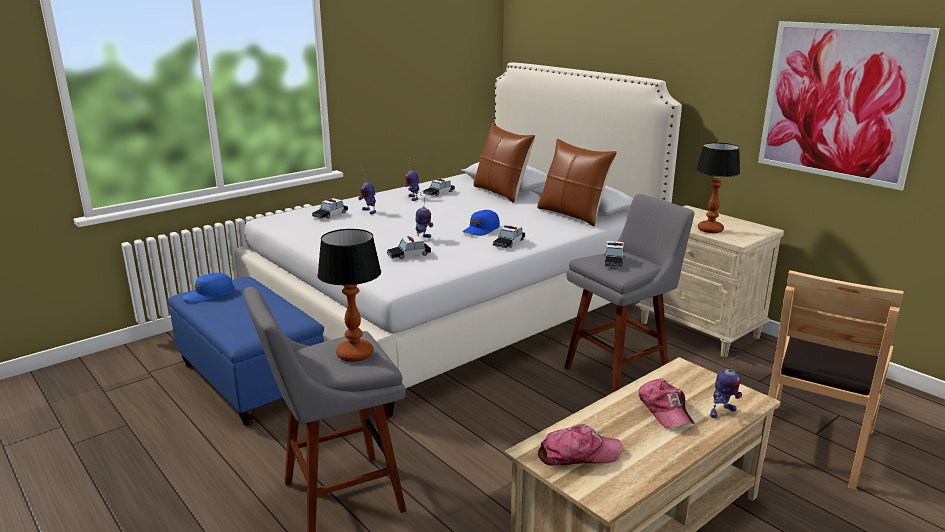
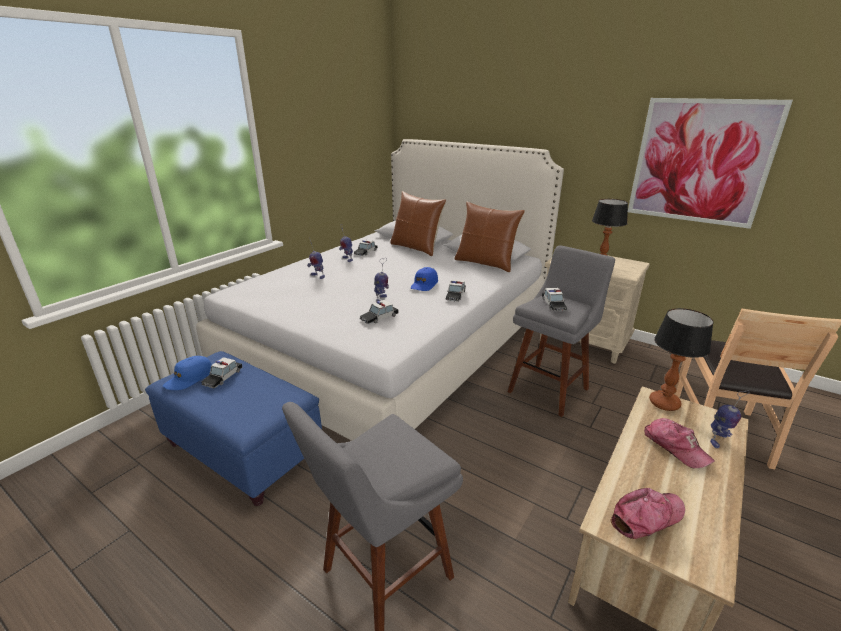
camera: 15 degrees left, 5 degrees up
(330, 215) = (285, 283): toy car -> toy car (223, 377)
(354, 354) = (403, 449): table lamp -> table lamp (663, 403)

